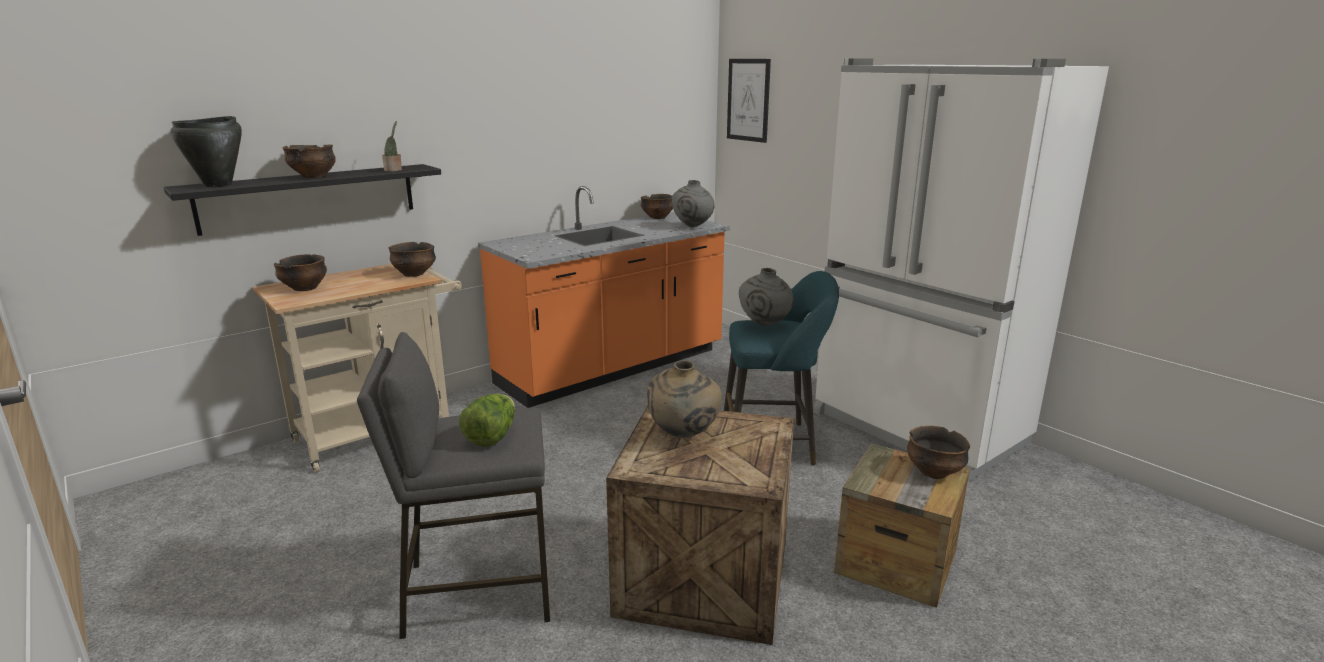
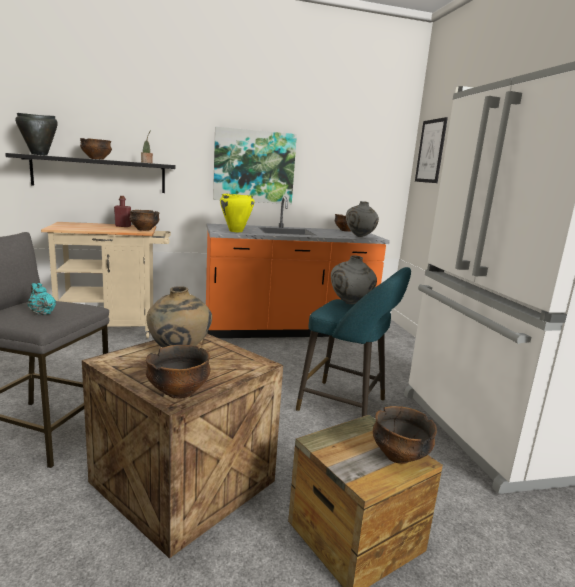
camera: 25 degrees right, 5 degrees down
(304, 288) = (76, 225): bowl -> bowl (179, 392)
(370, 274) = (123, 226): none -> red bottle
(492, 437) = (42, 313): lettuce -> turquoise teapot
(531, 148) = (254, 166): none -> picture
(548, 251) = (236, 231): none -> yellow cooking pot

